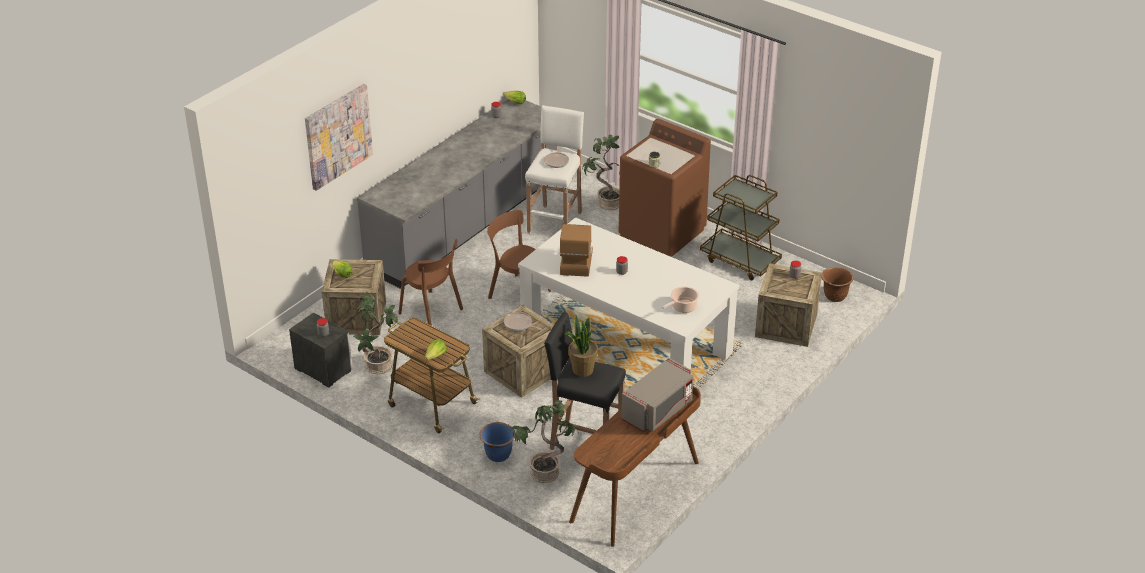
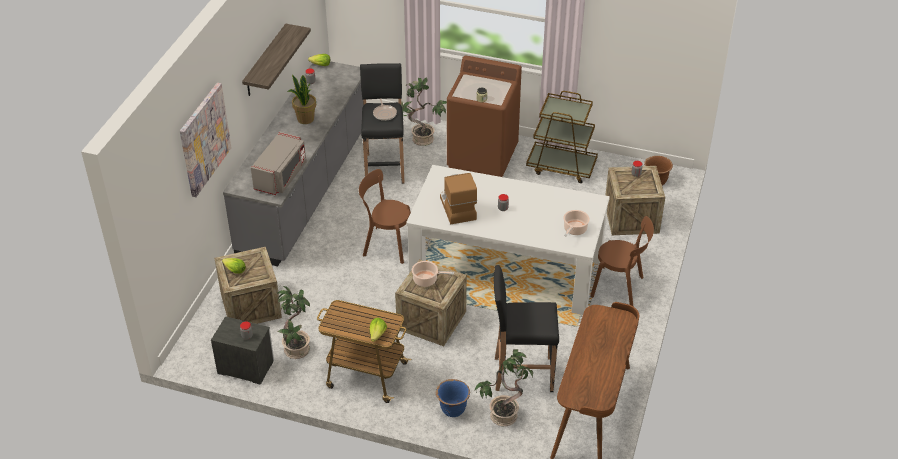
camera: 20 degrees left, 5 degrees up
(433, 312) = (319, 282): brown chair -> brown chair (620, 287)
(437, 79) = (265, 61): none -> shelf
(519, 324) = (426, 280): frying pan -> cooking pot
(555, 222) = (384, 167): white stool -> black stool
(582, 370) = (520, 313): potted plant -> potted plant (305, 119)
(658, 410) = (606, 335): grey microwave -> grey microwave (281, 176)

